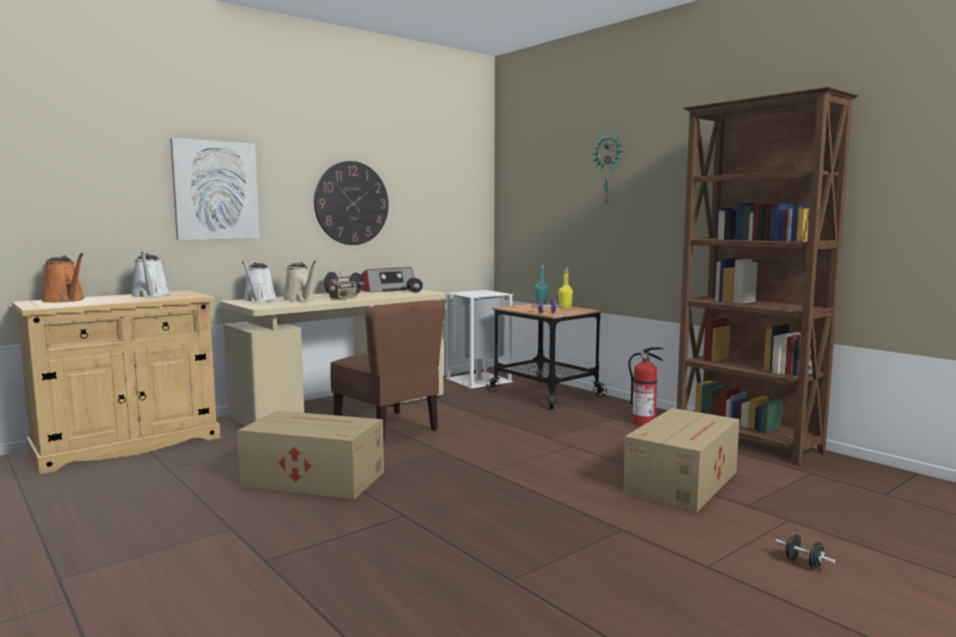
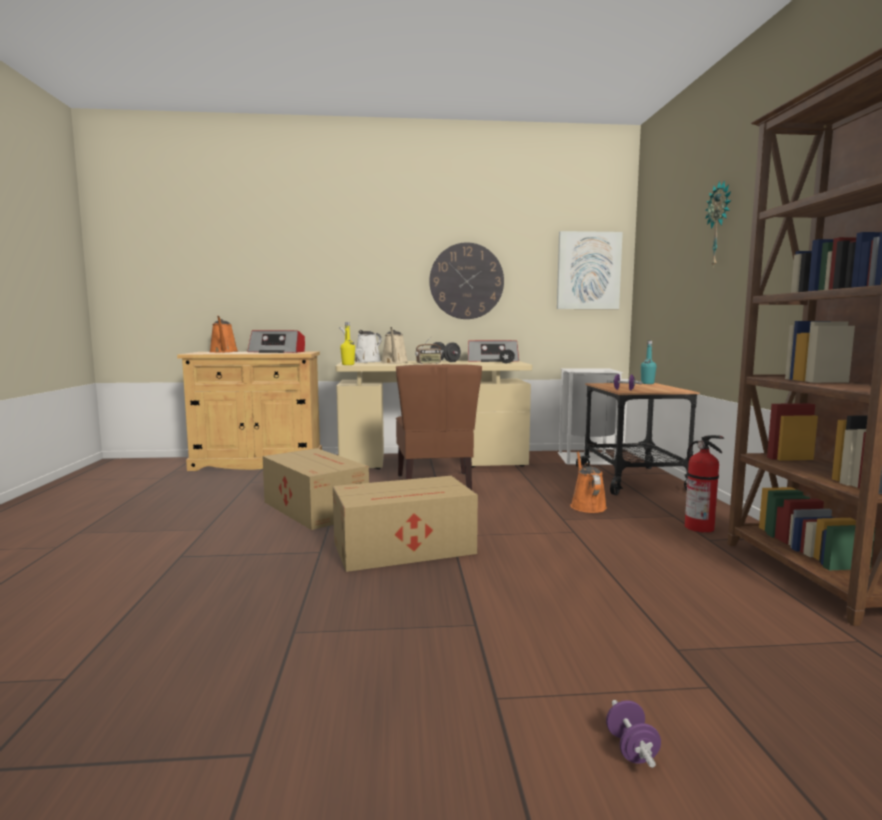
camera: 35 degrees right, 0 degrees up
(150, 296) = (277, 352): white watering can -> radio
(215, 190) = (344, 271): picture -> picture (588, 271)
(547, 423) = (587, 506): none -> orange watering can
(565, 308) = (660, 388): yellow bottle -> yellow bottle (348, 364)
(683, 482) = (638, 598): cardboard box -> cardboard box (406, 548)
(803, 563) = (631, 749): black dumbbell -> purple dumbbell

